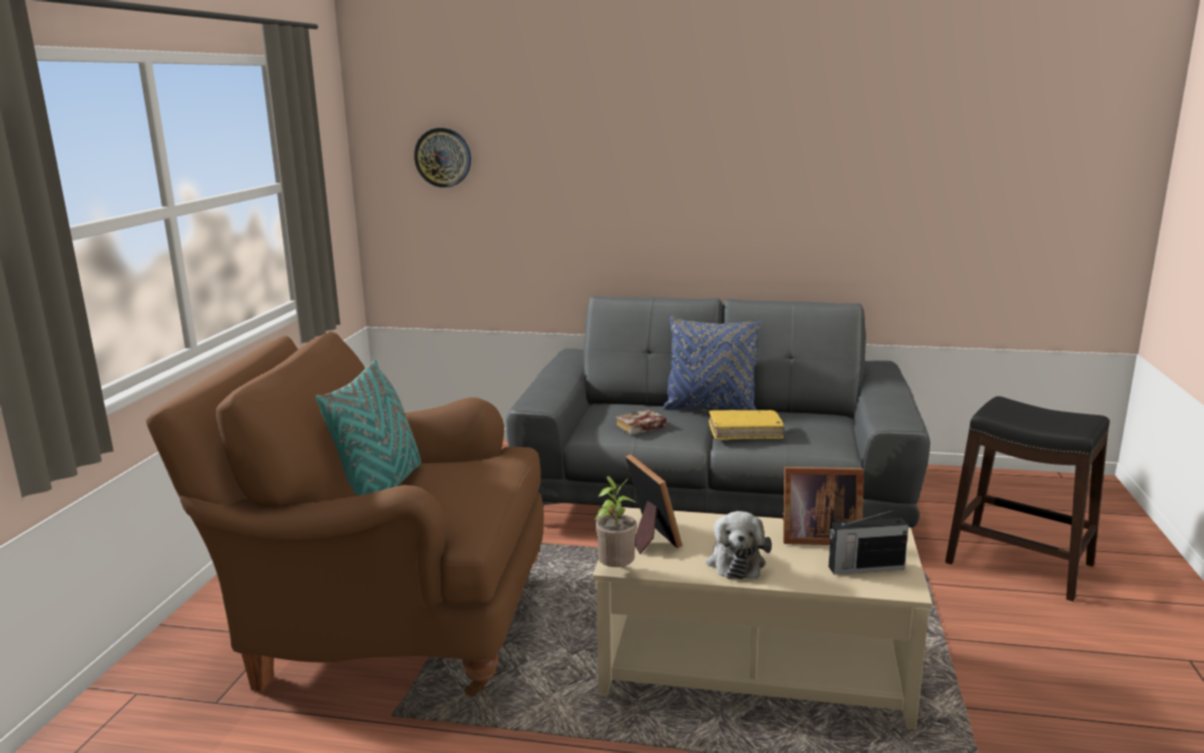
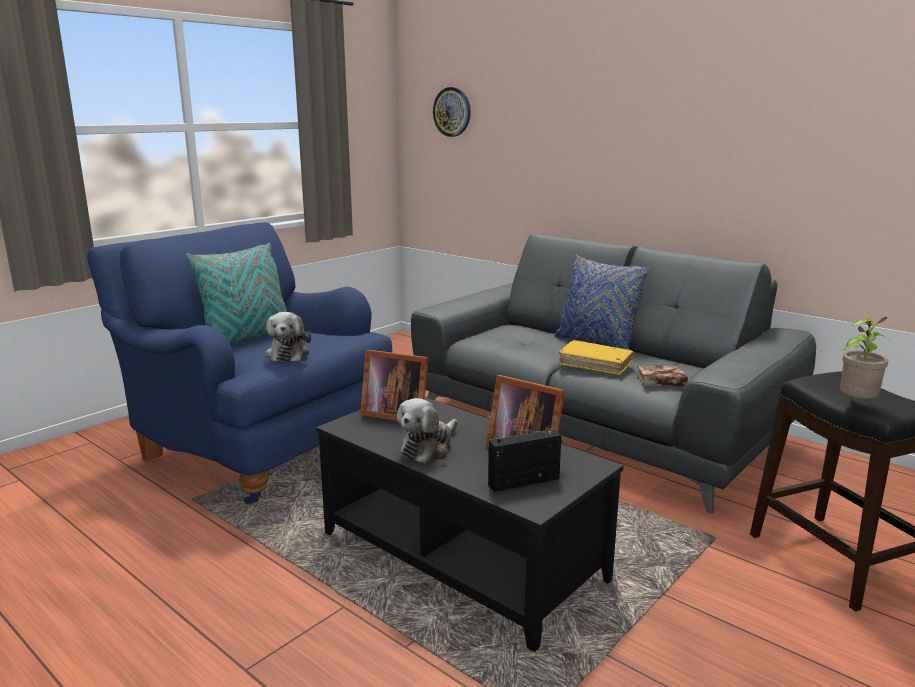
camera: 30 degrees right, 0 degrees up
(387, 625) = (257, 446): brown armchair -> blue armchair
(472, 496) = (288, 353): none -> plush toy
(616, 570) = (334, 429): potted plant -> potted plant (856, 405)
(640, 427) = (513, 345): book -> book (659, 381)
(649, 536) = (394, 414): picture frame -> picture frame turned 105 degrees clockwise
(754, 667) = (462, 555): beige coffee table -> black coffee table
(864, 568) = (525, 481): radio -> radio turned 135 degrees clockwise

